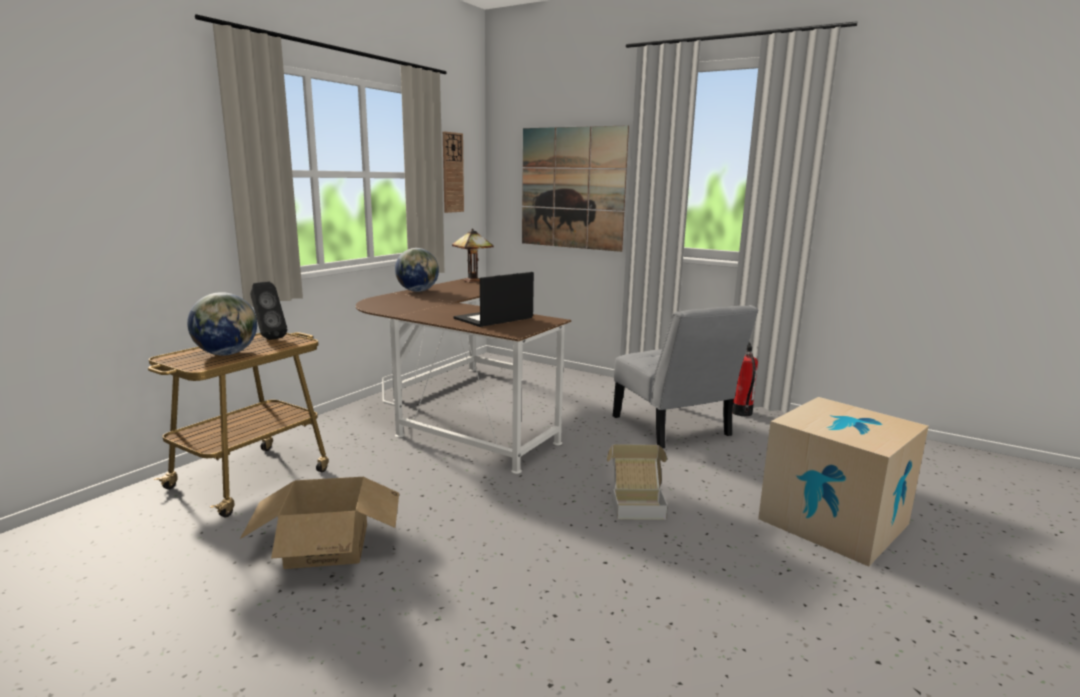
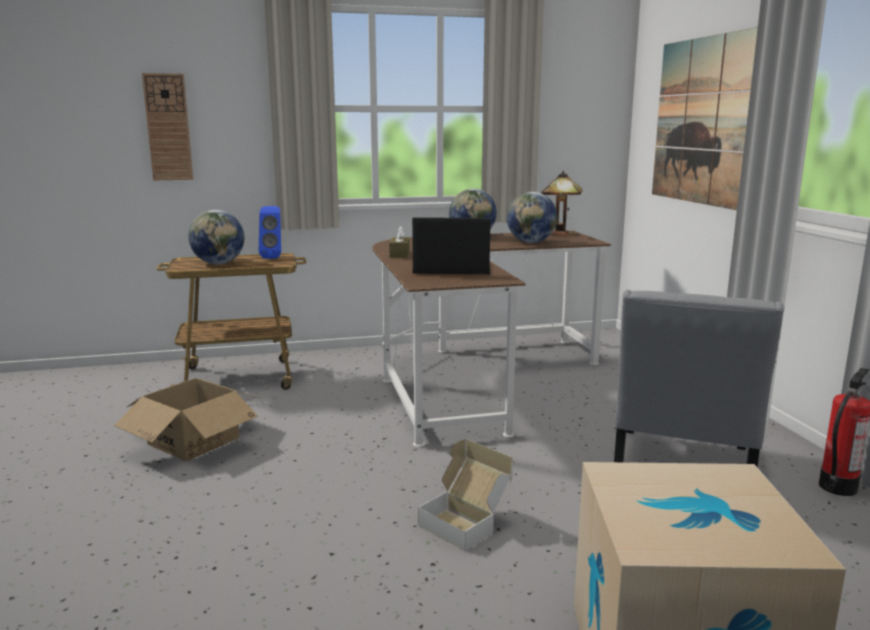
camera: 45 degrees right, 0 degrees up
(268, 338) = (273, 258): black speaker -> blue speaker
(414, 314) = (399, 254): none -> brown tissue box
(452, 172) = (571, 105): wall clock -> wall clock (168, 127)
(475, 290) = (531, 242): none -> globe

